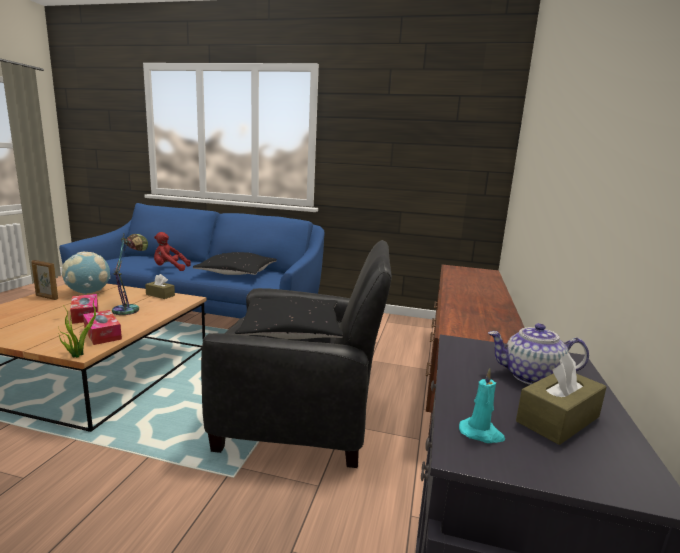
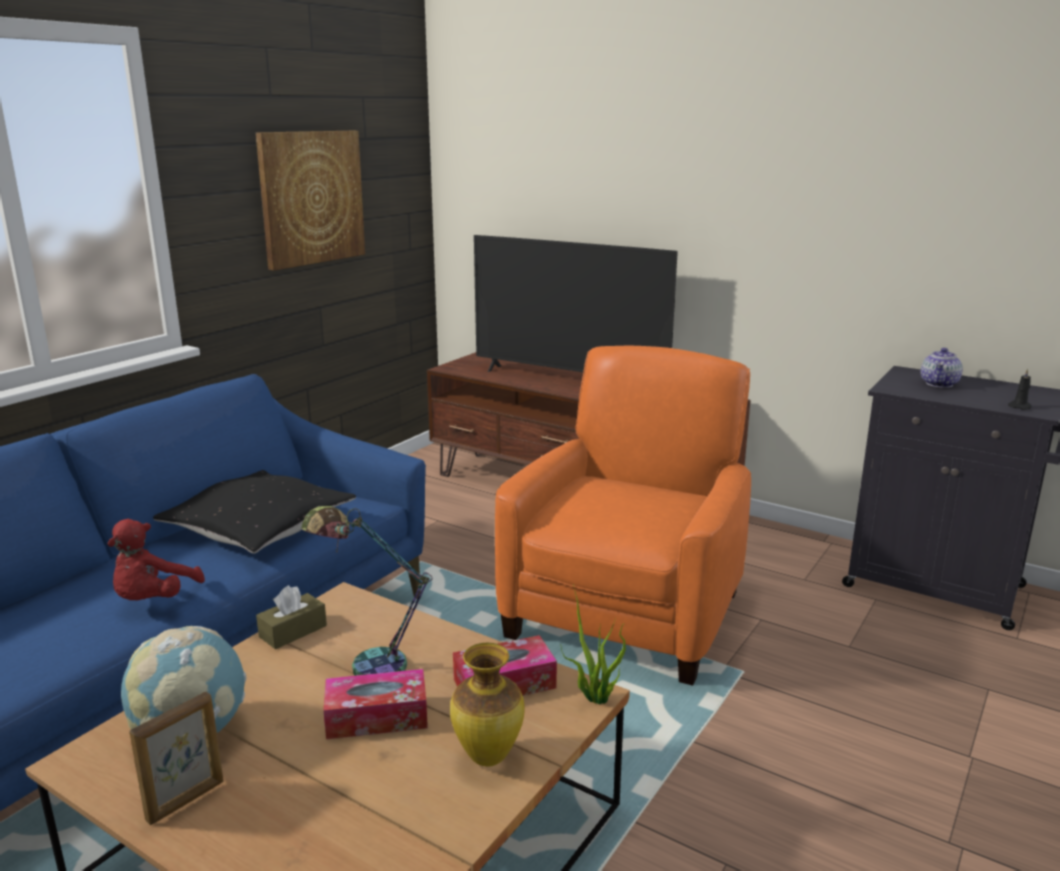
camera: 70 degrees left, 5 degrees up
(40, 336) = (487, 758): none -> vase
(291, 329) = (629, 500): black pillow -> none
(300, 416) = (627, 612): black armchair -> orange armchair
(404, 150) = (311, 198): none -> picture
(476, 292) = (569, 380): none -> television
(481, 433) = (1020, 407): turquoise candle -> black candle
(558, 419) = (993, 390): brown tissue box -> none

